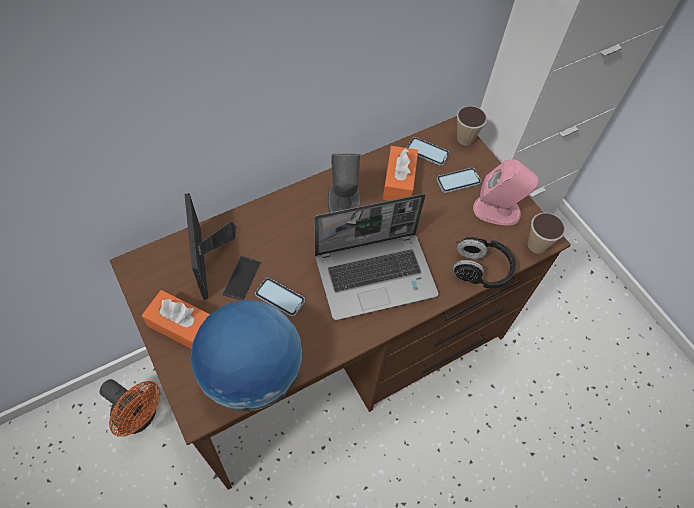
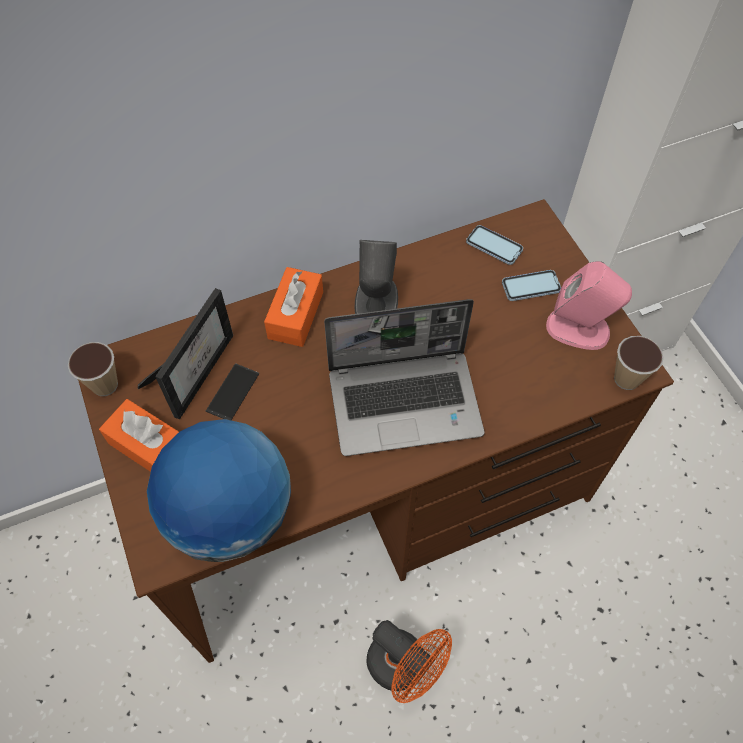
camera: 10 degrees right, 0 degrees up
(140, 416) = (110, 559): orange fan -> orange fan (404, 667)
(210, 263) = (196, 369): picture frame -> picture frame turned 150 degrees counterclockwise
(280, 297) = (278, 421): phone -> none
(399, 181) = (451, 281): orange tissue box -> orange tissue box (295, 315)
(465, 138) = (547, 231): cup -> cup (105, 385)
(480, 269) = (546, 405): black headphones -> none

